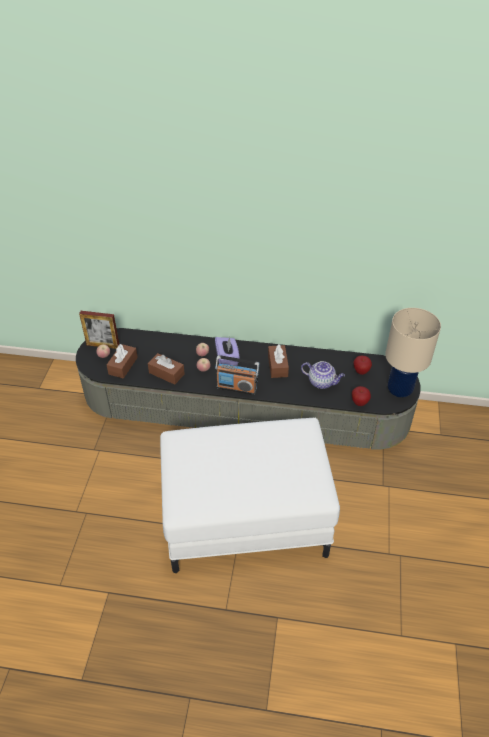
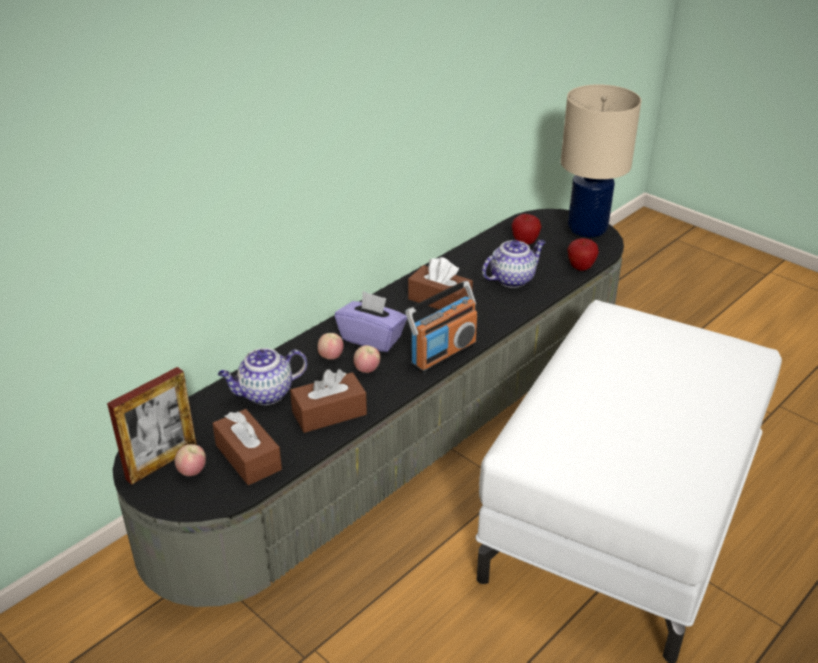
camera: 55 degrees left, 10 degrees down
(162, 349) = (265, 394): none -> teapot

